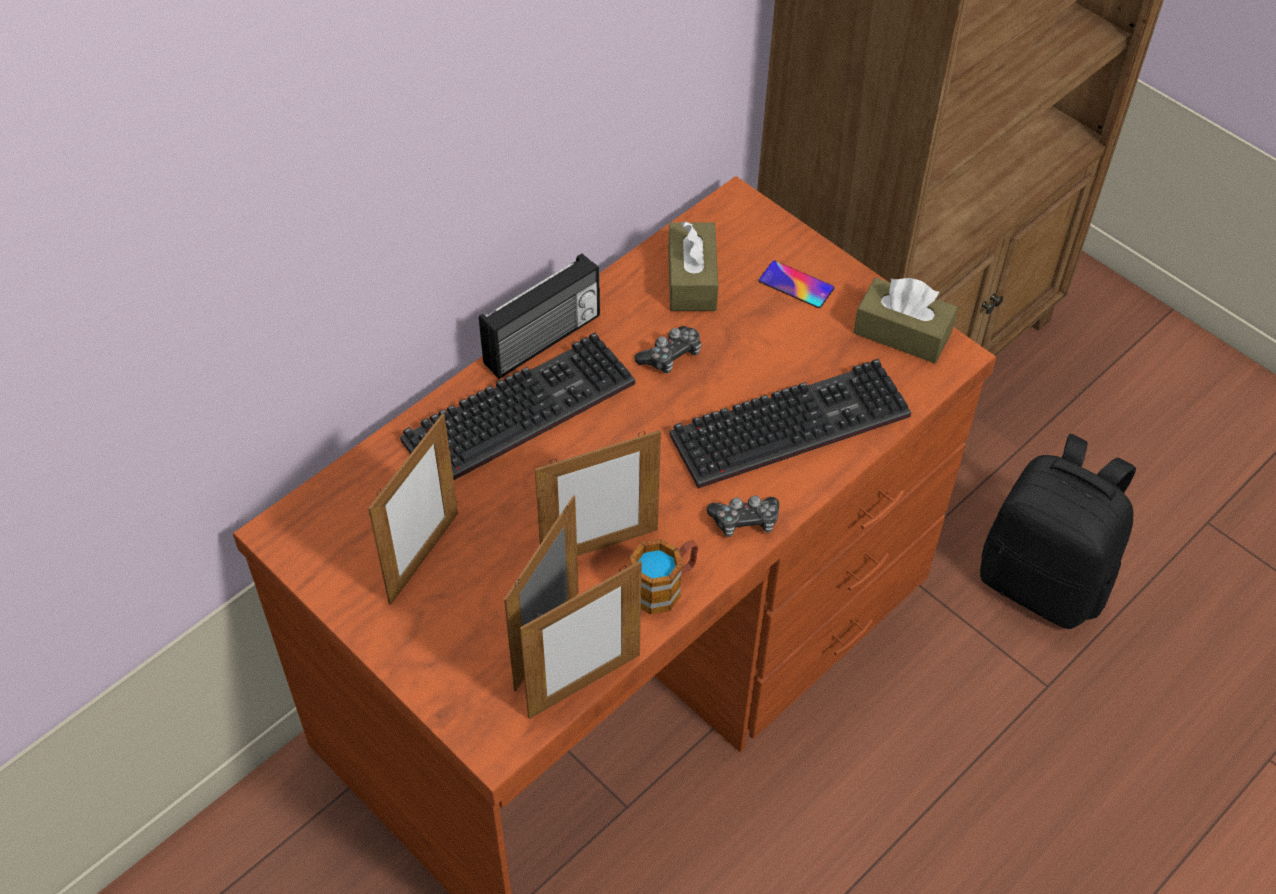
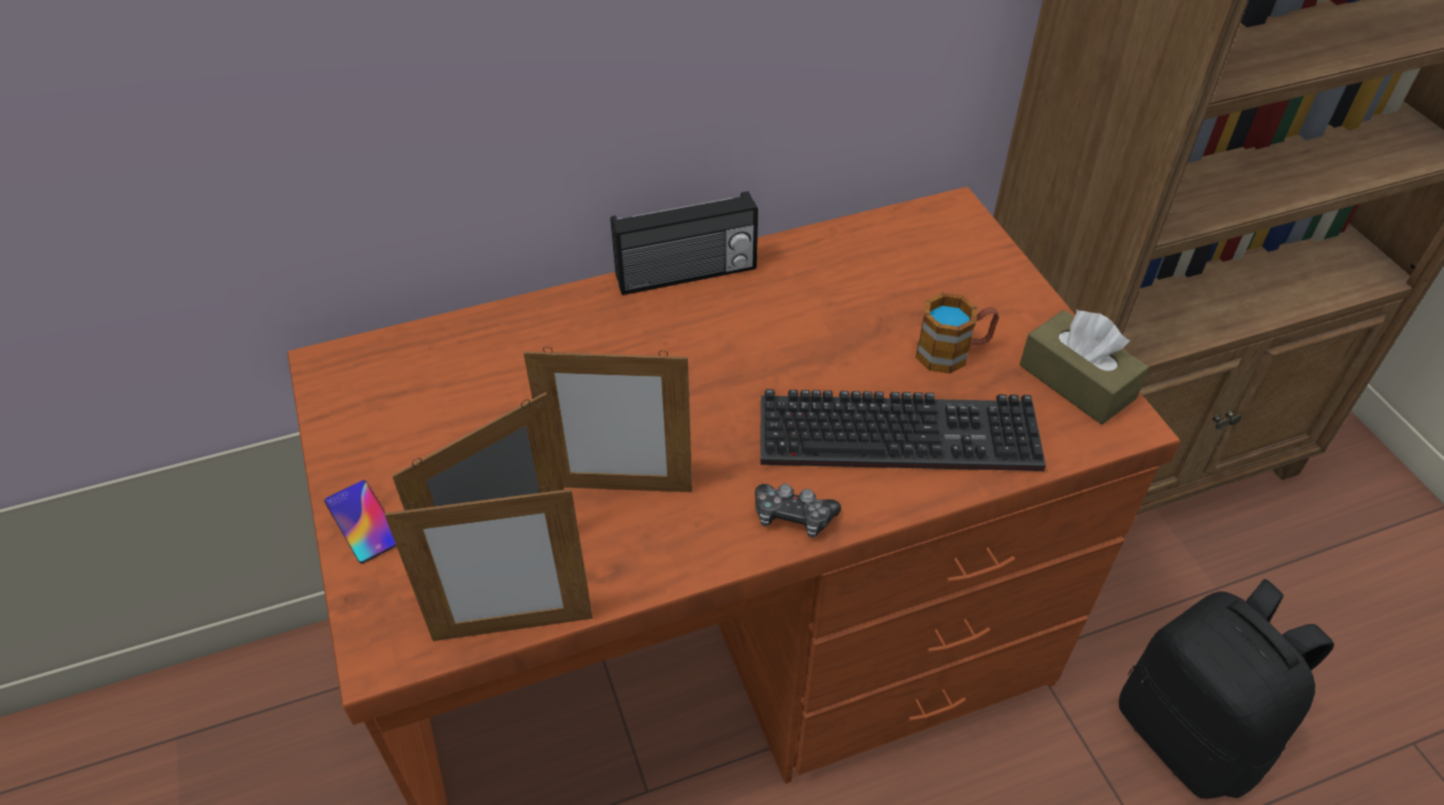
camera: 25 degrees right, 5 degrees down
(424, 557) = (440, 435): picture frame -> none
(520, 407) = (626, 327): keyboard -> none
(664, 586) = (664, 554): mug -> mug (953, 352)
(671, 356) = (807, 327): game controller -> none
(692, 279) = (869, 263): brown tissue box -> none
(796, 285) = (978, 300): phone -> phone (363, 521)

